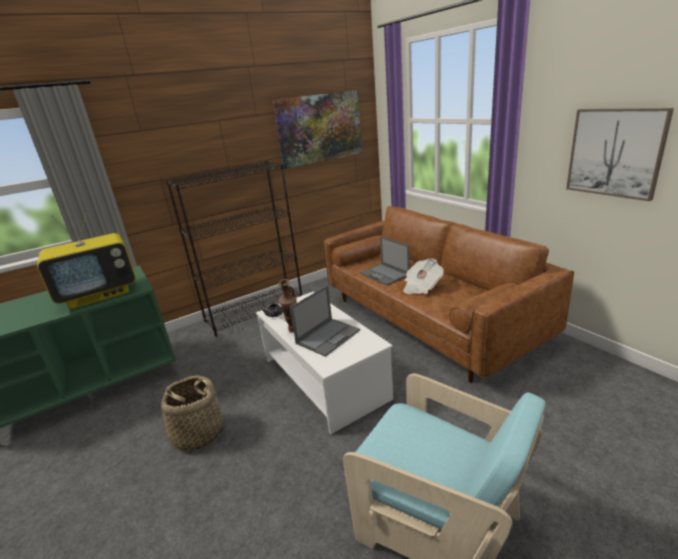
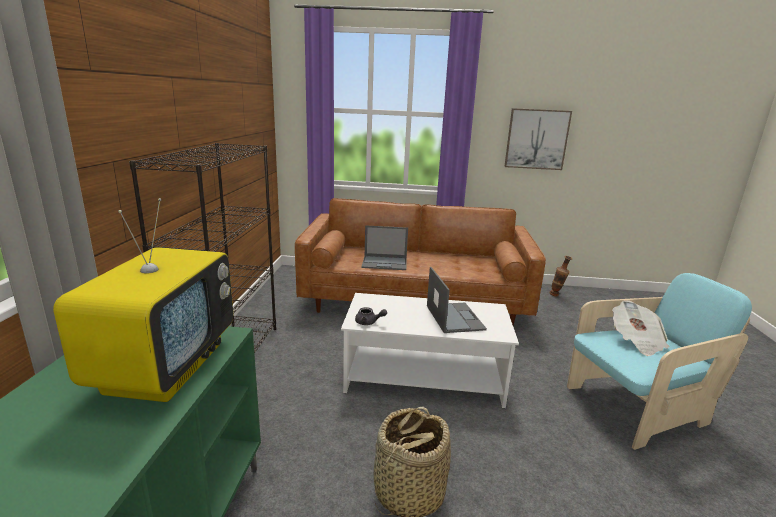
camera: 55 degrees left, 5 degrees down
(293, 332) = (419, 326): vase -> vase (557, 296)
(320, 128) = (245, 108): picture -> none
(421, 287) = (433, 264): newspaper -> newspaper (636, 341)

